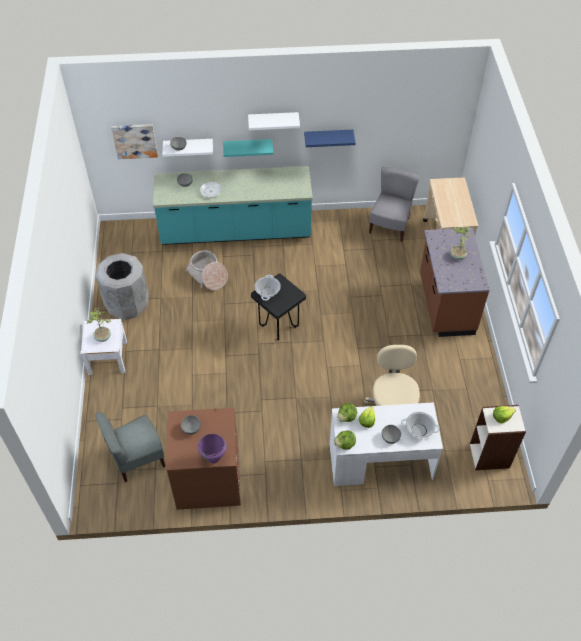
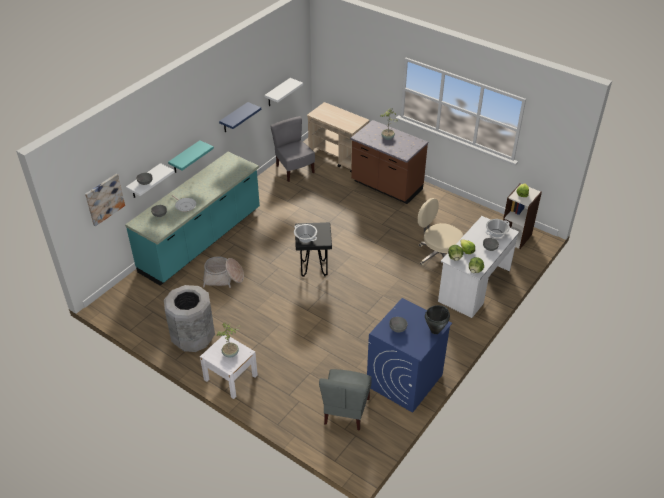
camera: 50 degrees left, 10 degrees down
(207, 480) = (404, 380): brown washing machine -> blue washing machine
(214, 458) = (435, 330): purple cooking pot -> black cooking pot
(273, 120) = (198, 121): white shelf -> white shelf (277, 93)

